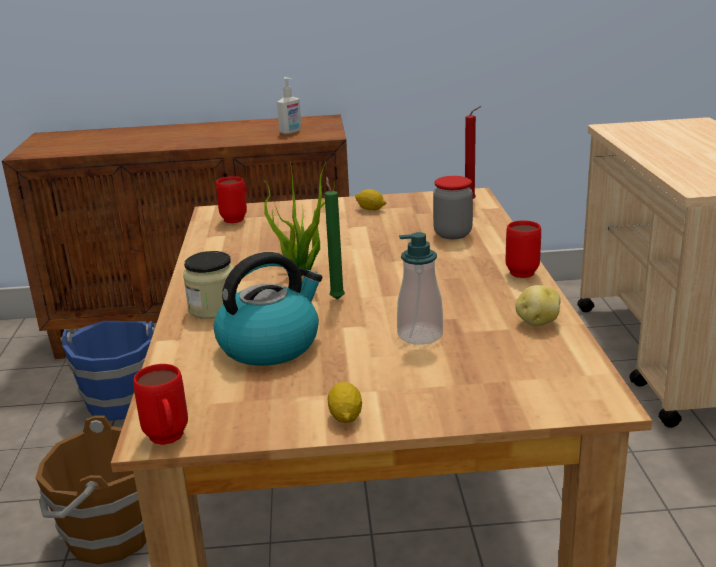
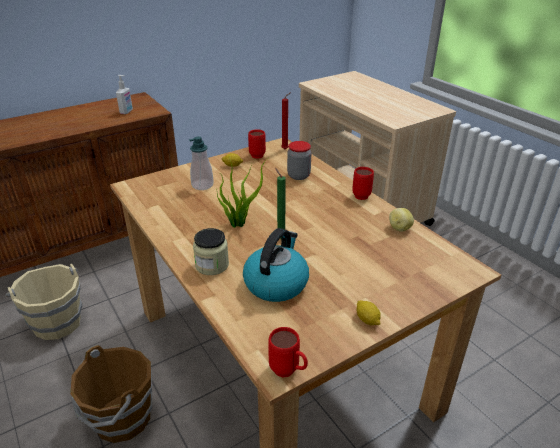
camera: 30 degrees left, 10 degrees up
(121, 401) = (56, 322): blue bucket -> beige bucket
(237, 218) = (152, 189): red mug -> red mug (257, 154)
(420, 335) = (351, 252): soap dispenser -> soap dispenser (202, 185)

